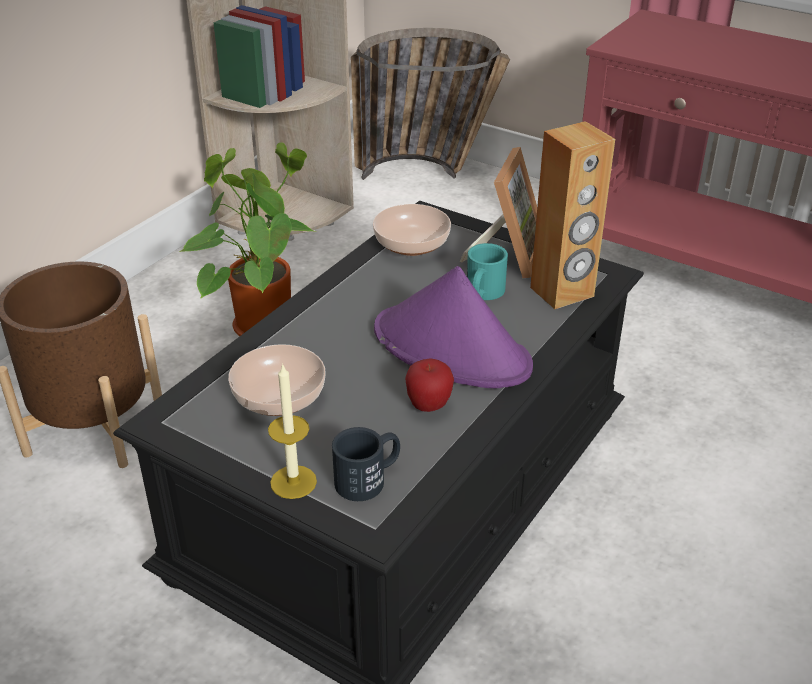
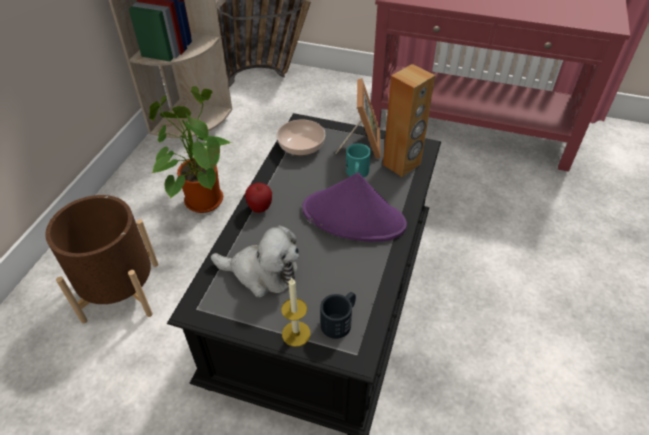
camera: 15 degrees left, 10 degrees up
(278, 395) = (262, 273): bowl -> plush toy
(428, 406) = (355, 260): apple -> apple (260, 208)

